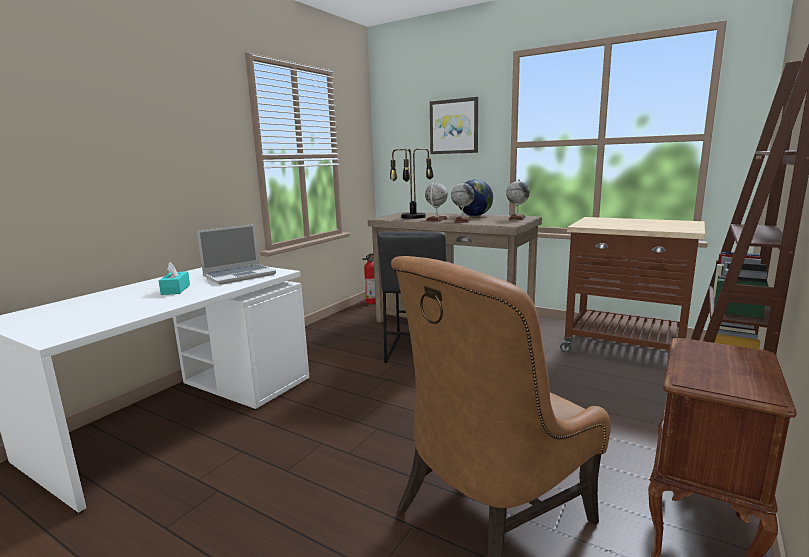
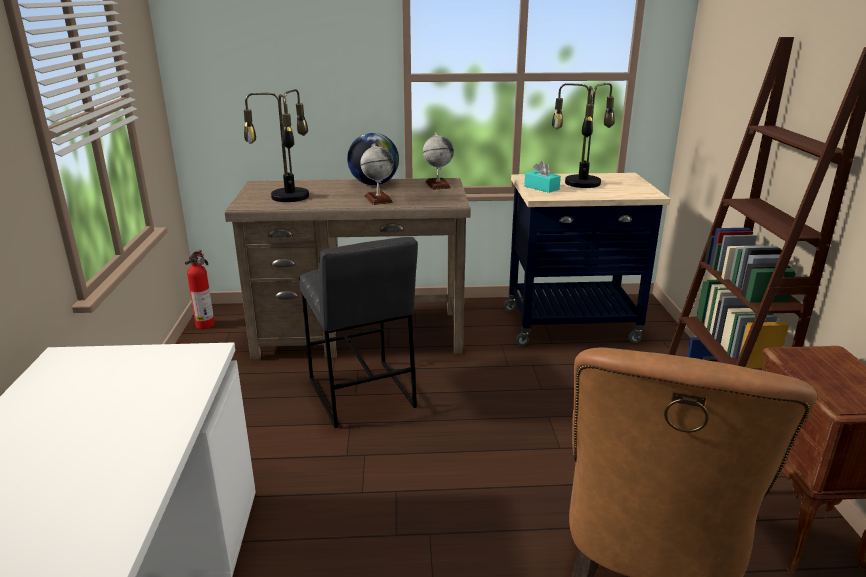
camera: 35 degrees left, 10 degrees up
(176, 289) = (76, 451): turquoise tissue box -> turquoise tissue box (541, 188)
(240, 275) = (144, 380): laptop -> none
(436, 219) = (337, 200): globe -> none
(454, 126) = (312, 46): picture -> none
(624, 349) = (571, 325): brown cart -> blue cart
(635, 222) = (582, 183): none -> table lamp

